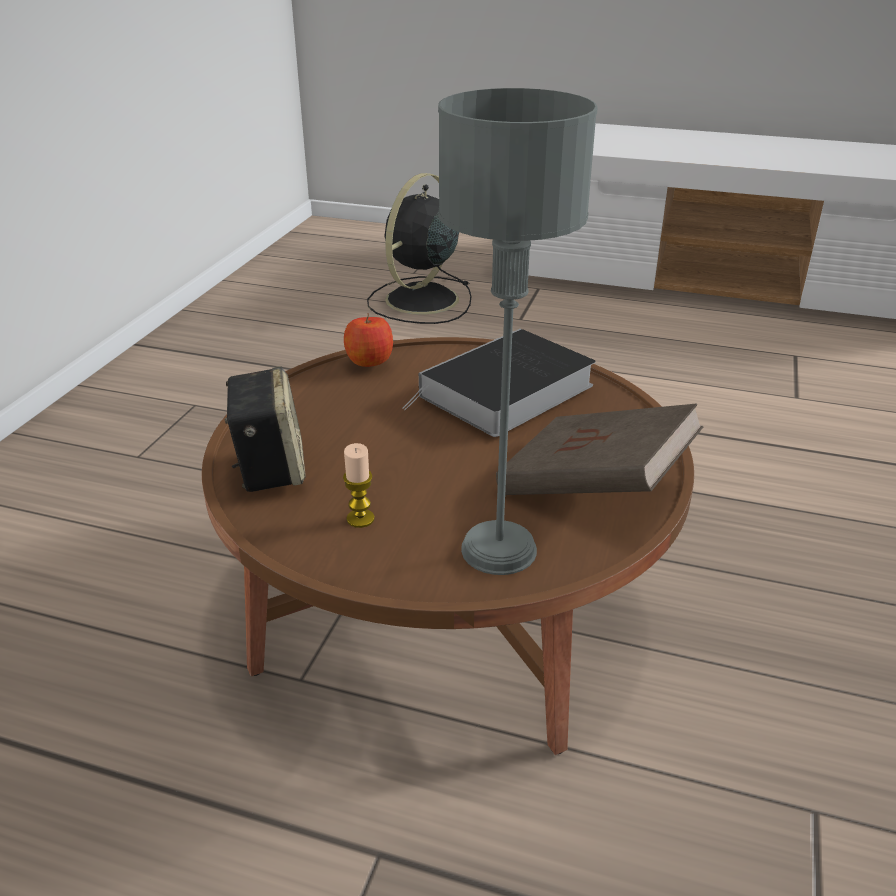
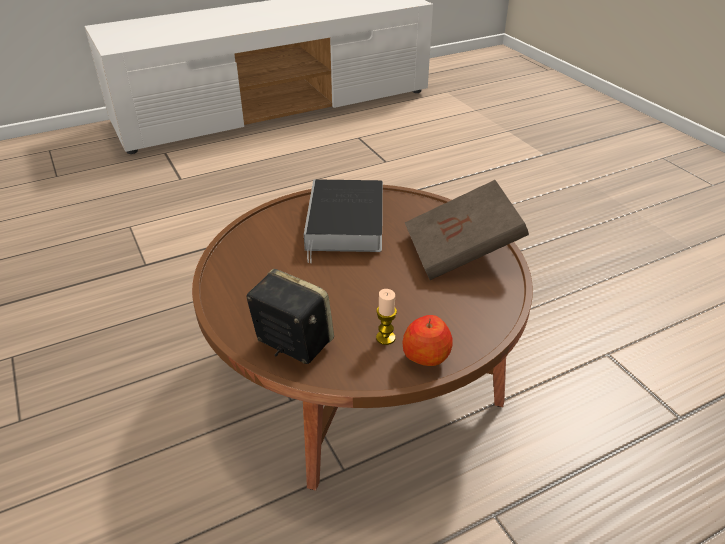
camera: 45 degrees left, 5 degrees up
(369, 360) = (238, 244): apple -> apple (426, 355)
(420, 301) = (91, 195): black fan -> none
(498, 549) = (469, 309): grey table lamp -> none

